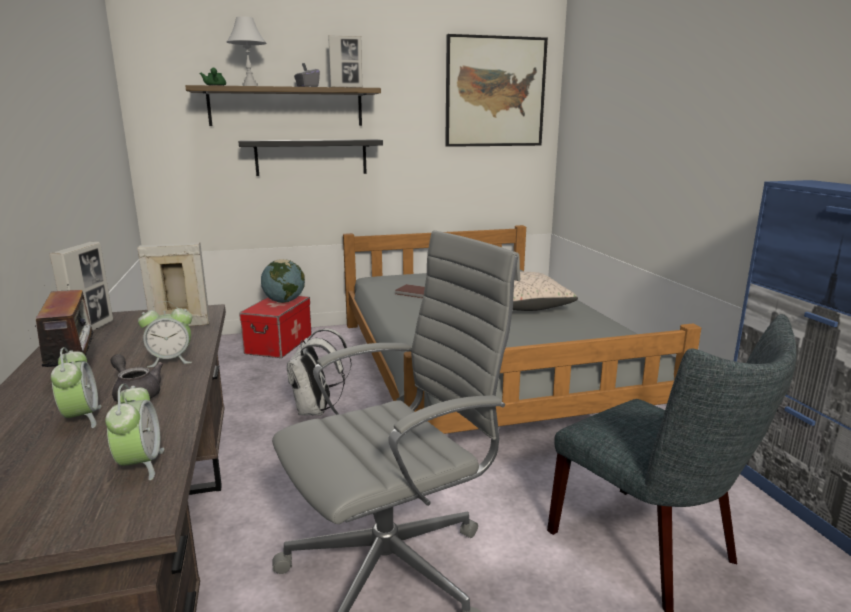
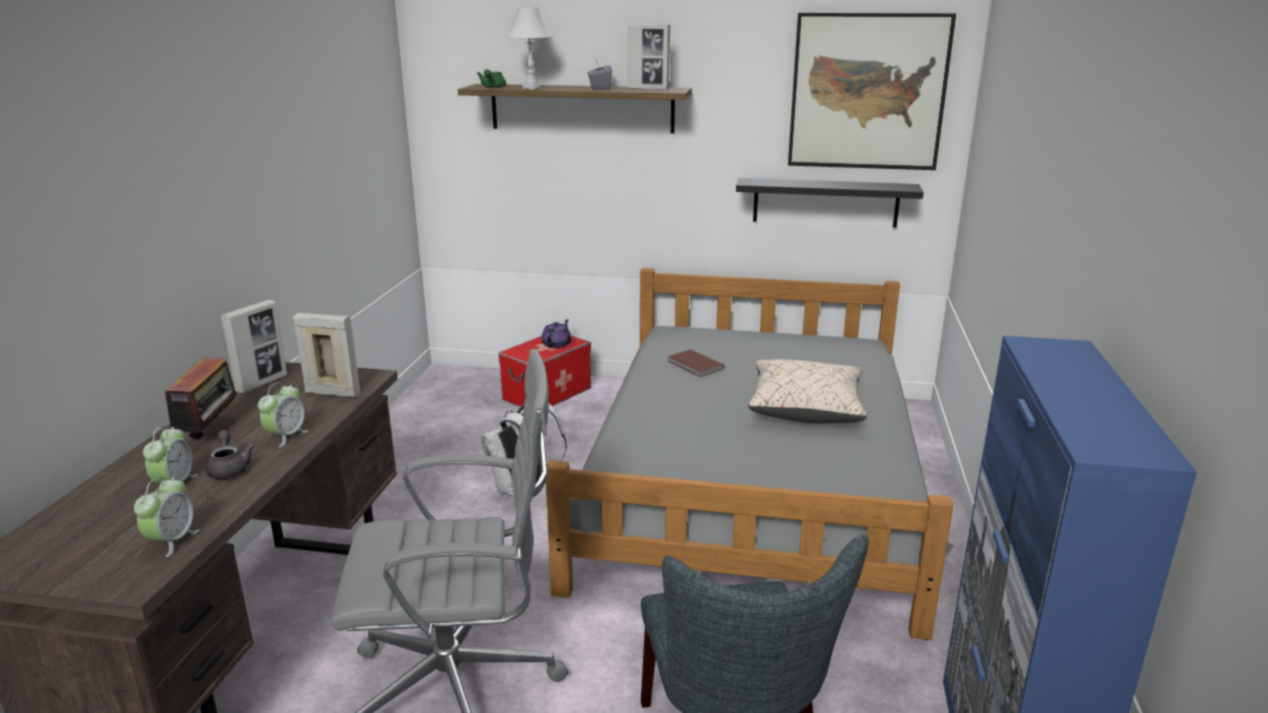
camera: 25 degrees right, 5 degrees up
(171, 360) = (286, 436): alarm clock -> alarm clock turned 75 degrees counterclockwise
(284, 301) = (557, 344): globe -> purple teapot
(311, 157) = (609, 170): black shelf -> black shelf (825, 202)

